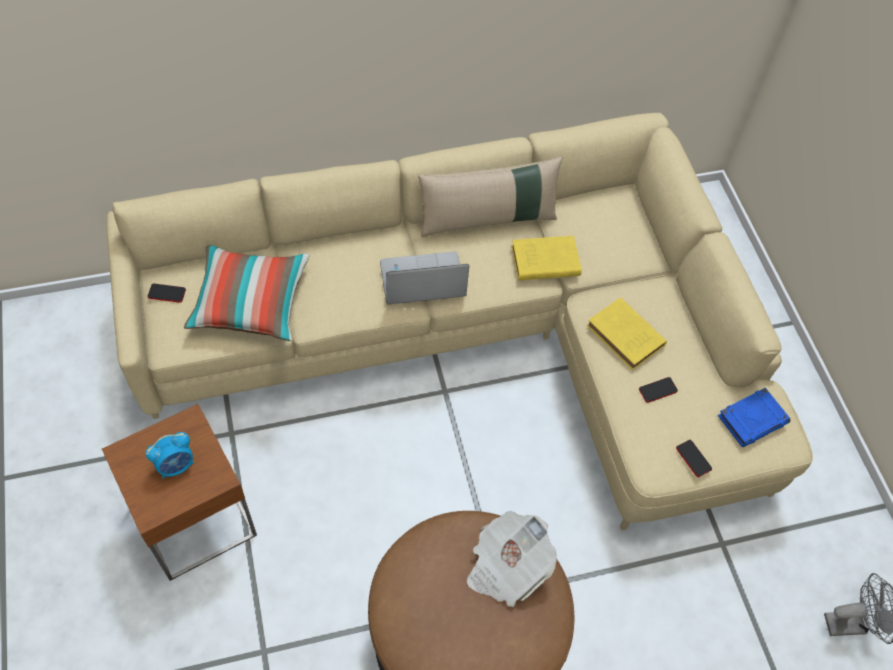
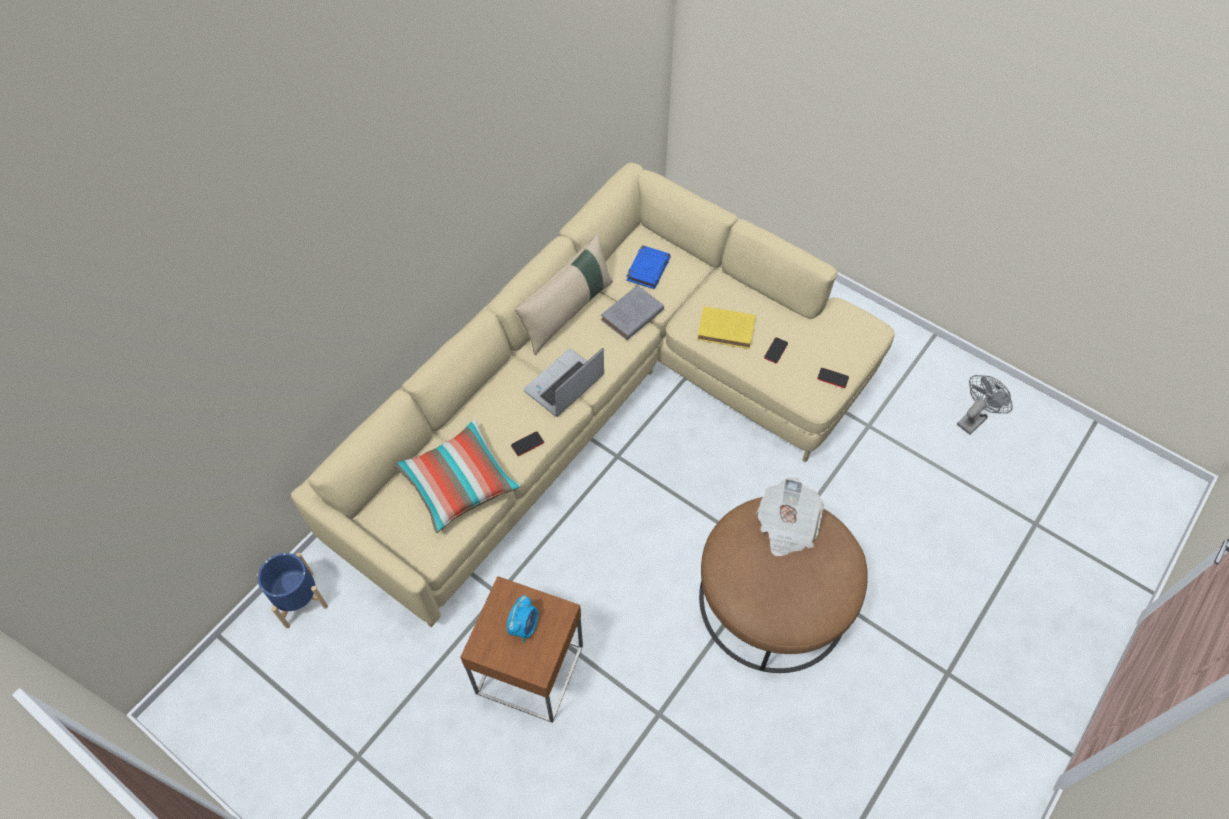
camera: 35 degrees left, 0 degrees up
(79, 317) = (299, 599): none -> blue planter
(167, 293) = (391, 521): phone -> phone (527, 444)
(543, 261) = (631, 316): yellow book -> grey book
(752, 419) = (844, 329): blue book -> blue book (648, 269)

